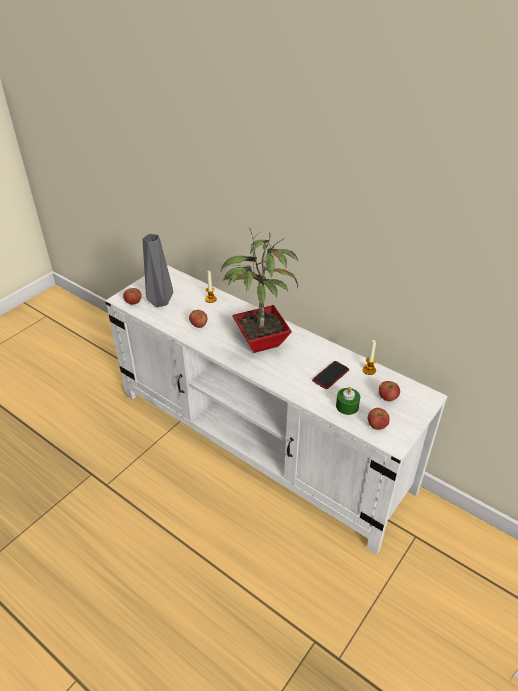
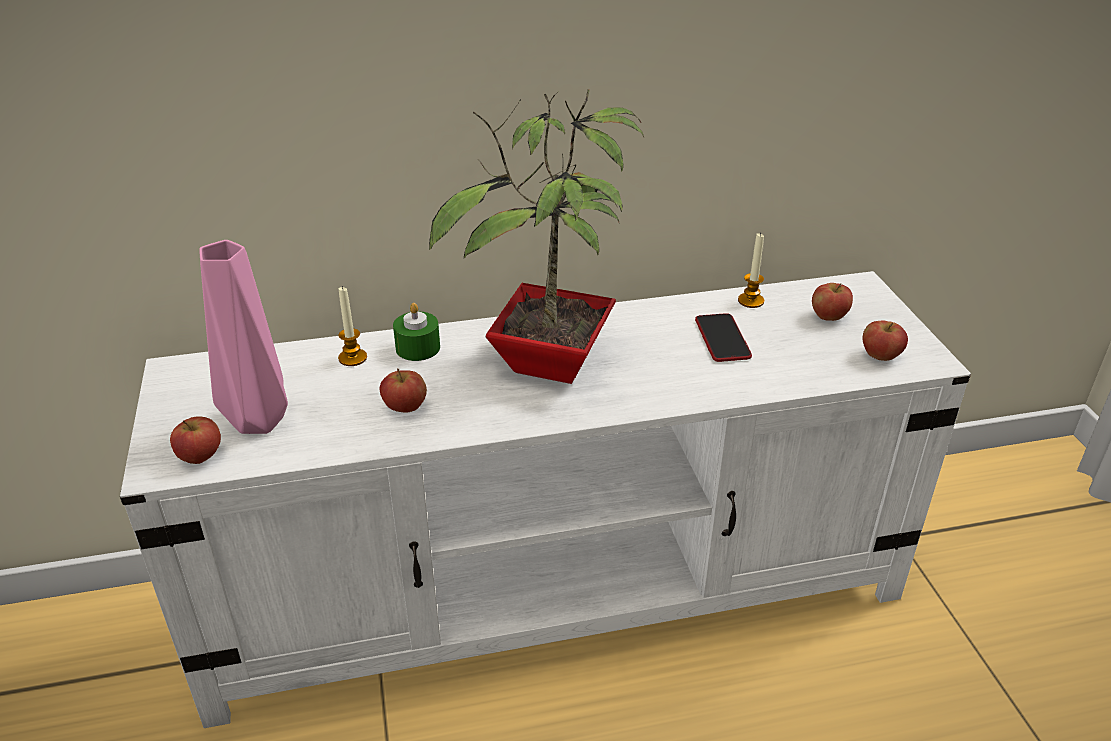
camera: 50 degrees left, 5 degrees down
(159, 302) = (258, 423): grey vase -> pink vase
(347, 406) = (810, 360): green candle -> green candle (418, 348)

